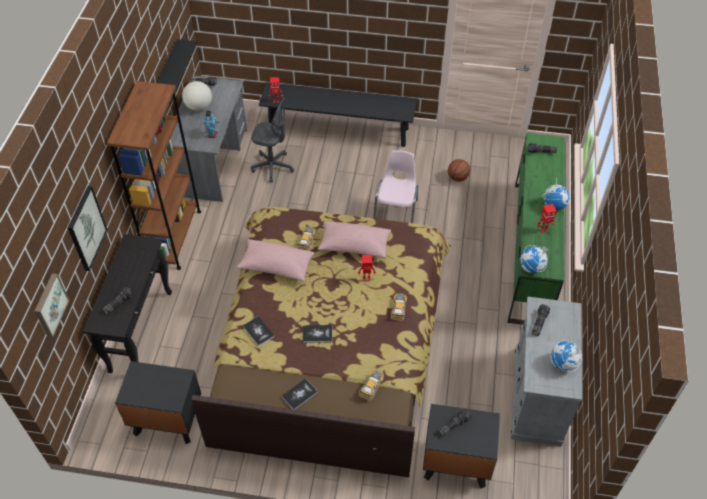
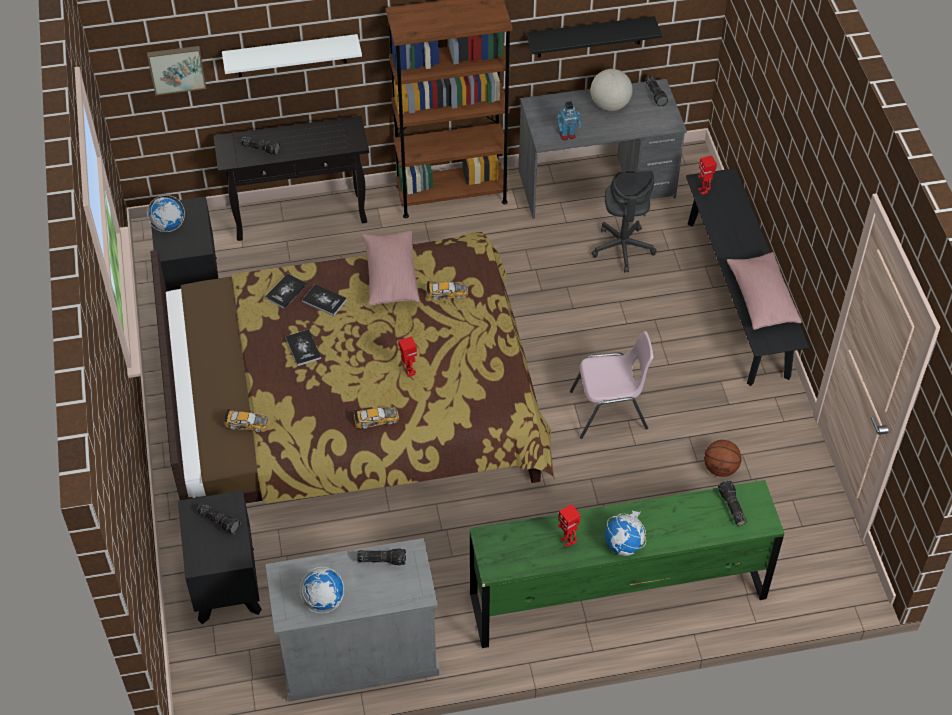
camera: 70 degrees right, 0 degrees up
(86, 228) = (291, 55): picture -> white shelf
(299, 394) = (214, 359): book -> book (324, 300)
(354, 246) = (459, 344): pink pillow -> pink pillow (761, 299)
(531, 267) = (488, 539): globe -> globe (168, 226)

